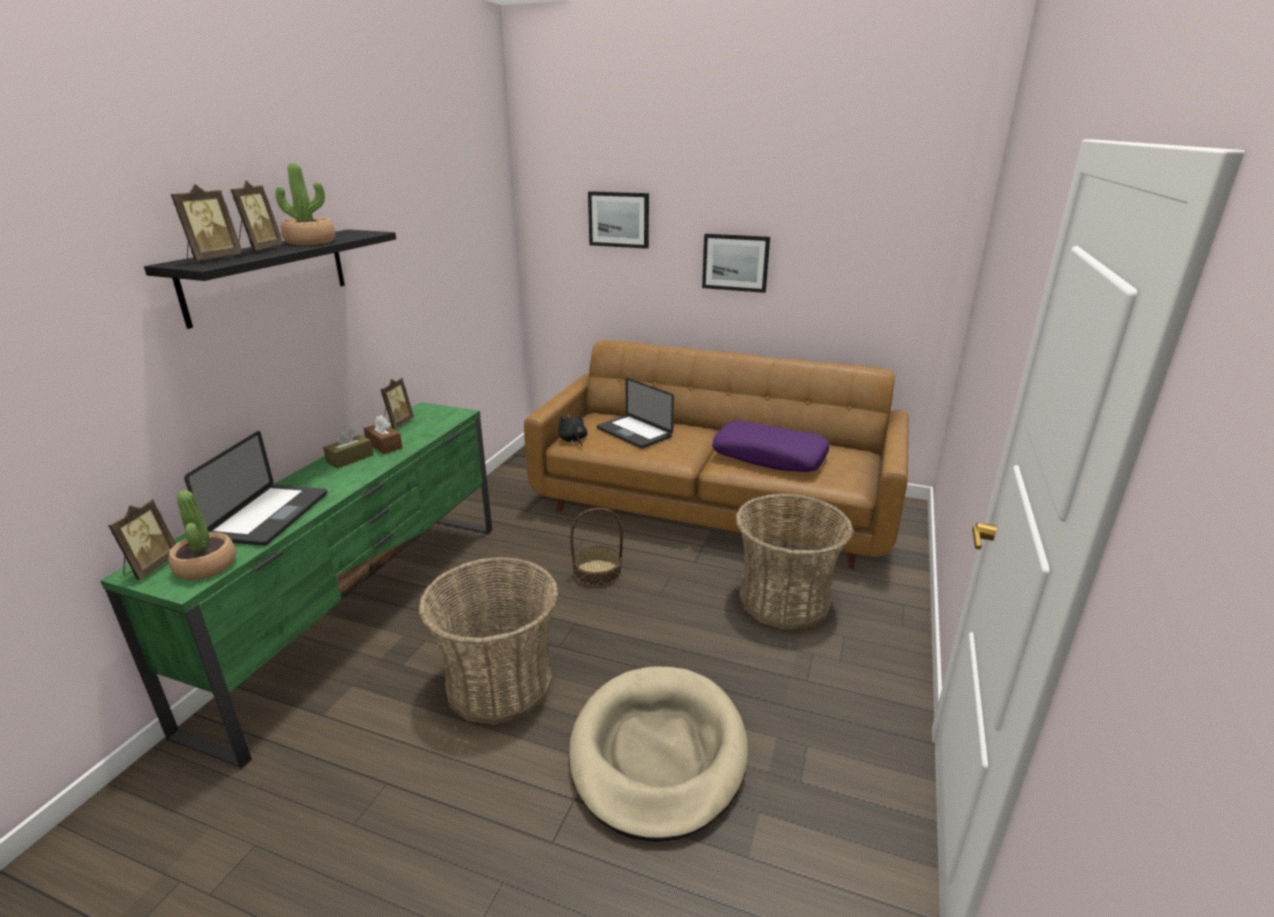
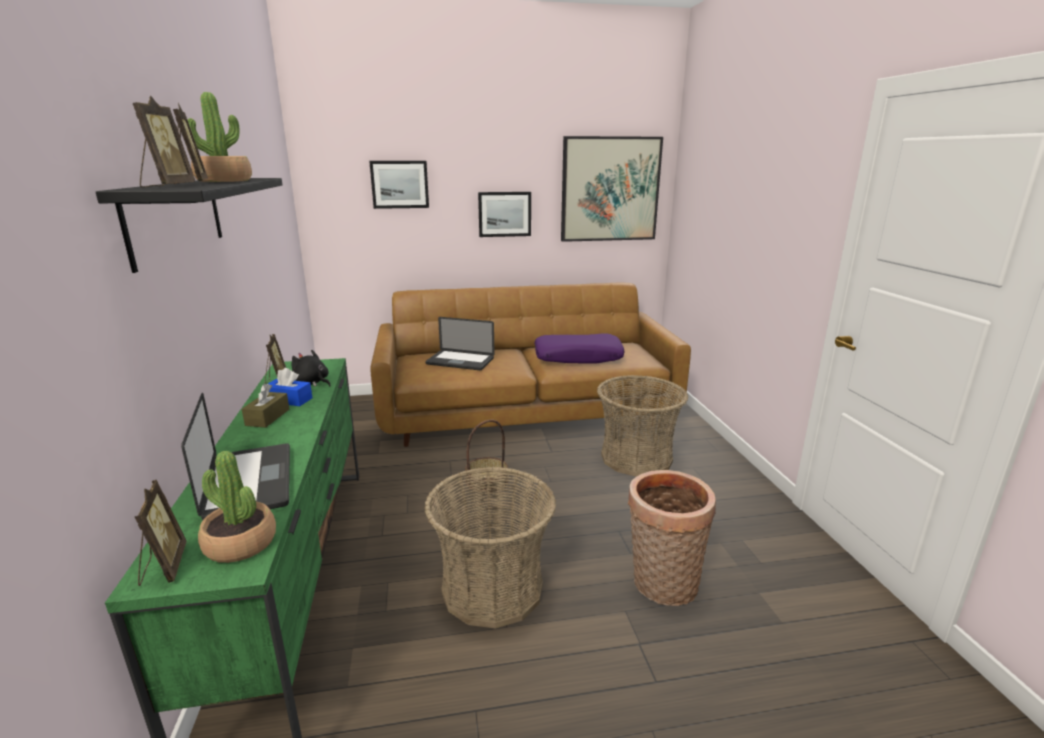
camera: 30 degrees left, 5 degrees down
(384, 445) = (289, 400): brown tissue box -> blue tissue box
(573, 440) = (414, 376): black plush toy -> black plush toy (312, 383)
(658, 753) = (661, 585): beige dog bed -> basket
(881, 240) = (610, 189): none -> picture

